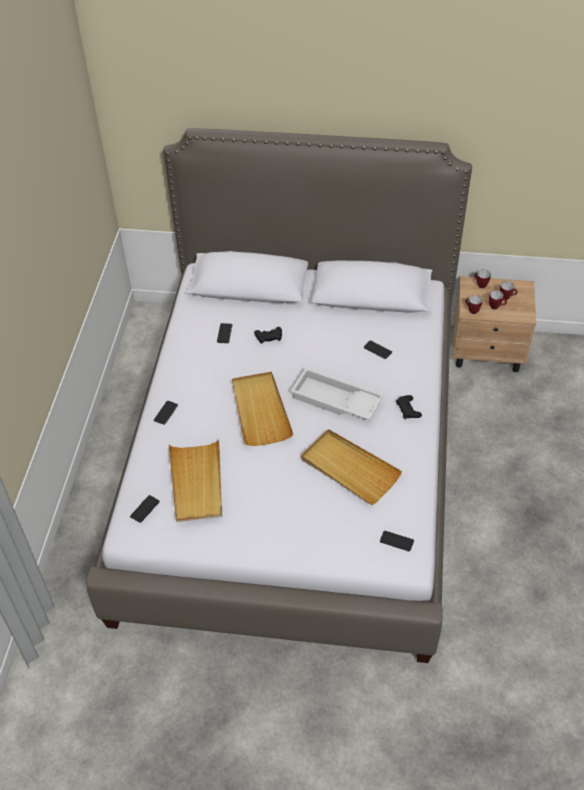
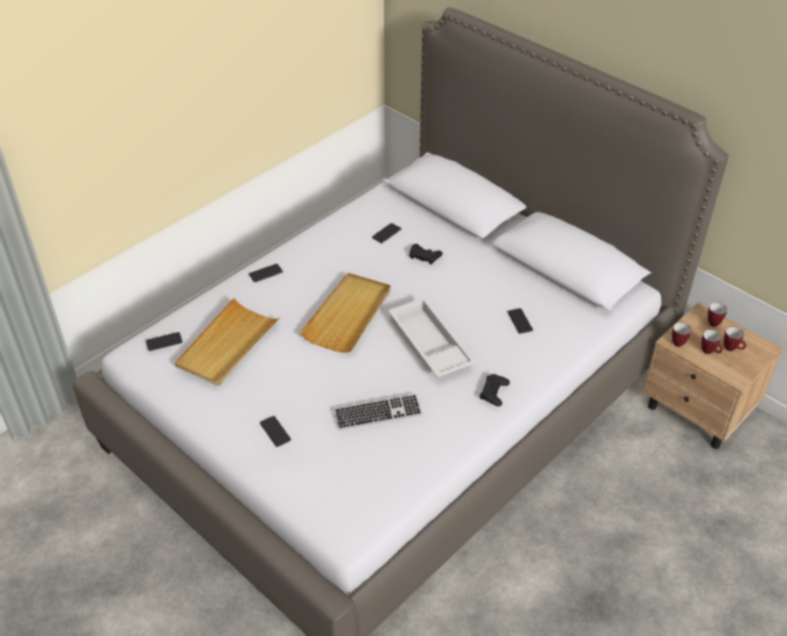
camera: 35 degrees right, 5 degrees down
(349, 469) = (378, 413): beige tray -> keyboard
(396, 541) = (354, 507): phone -> phone (275, 431)

